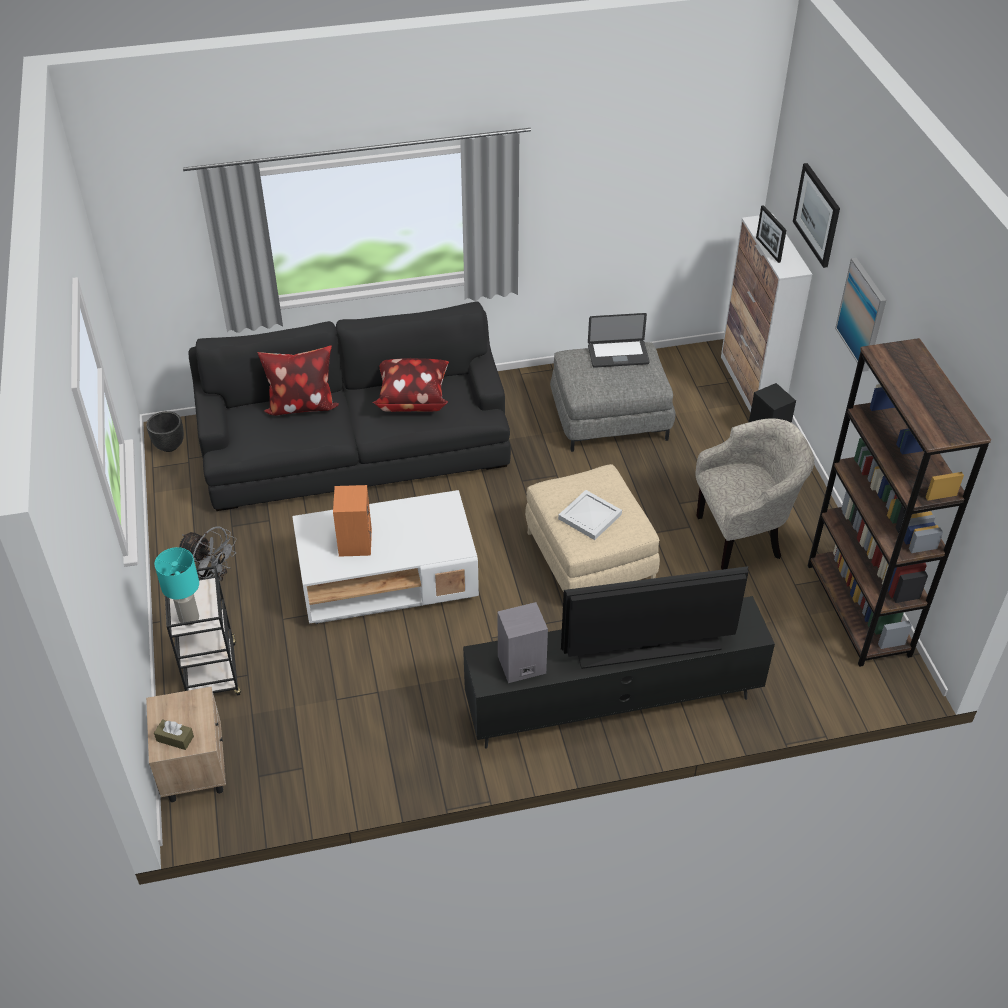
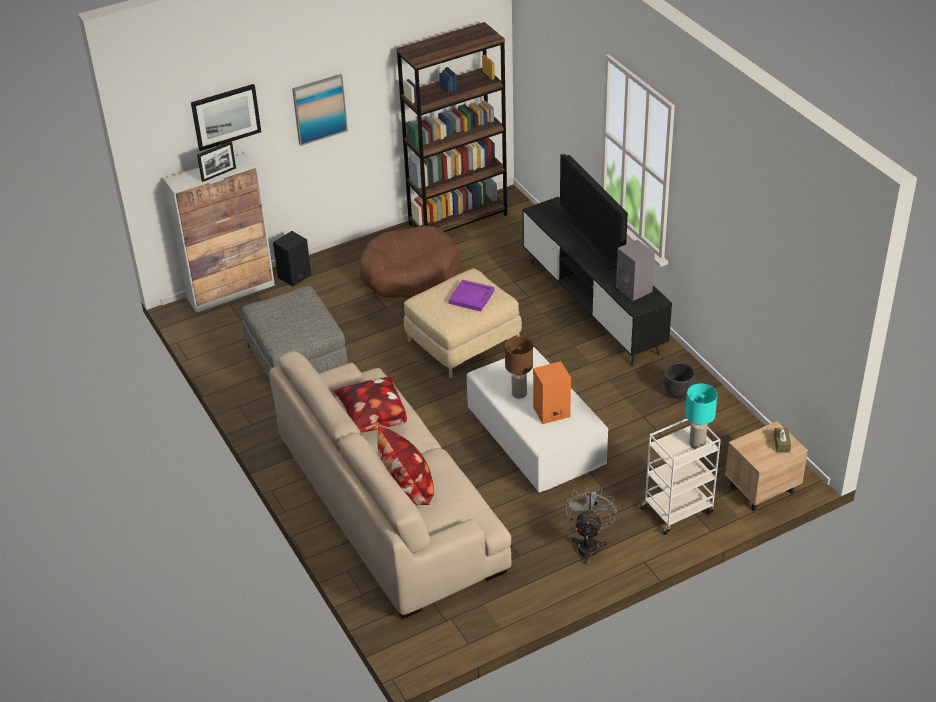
camera: 105 degrees left, 5 degrees down
(169, 445) = (433, 642): black planter -> black planter (677, 393)
(212, 674) = (677, 510): black cart -> white cart
(356, 449) = (390, 504): black sofa -> beige sofa
(400, 523) = (519, 393): none -> brown table lamp
(590, 517) = (472, 297): white tray -> purple tray
(618, 355) = (272, 316): laptop -> none
(743, 536) = (409, 273): beige armchair -> brown dog bed

